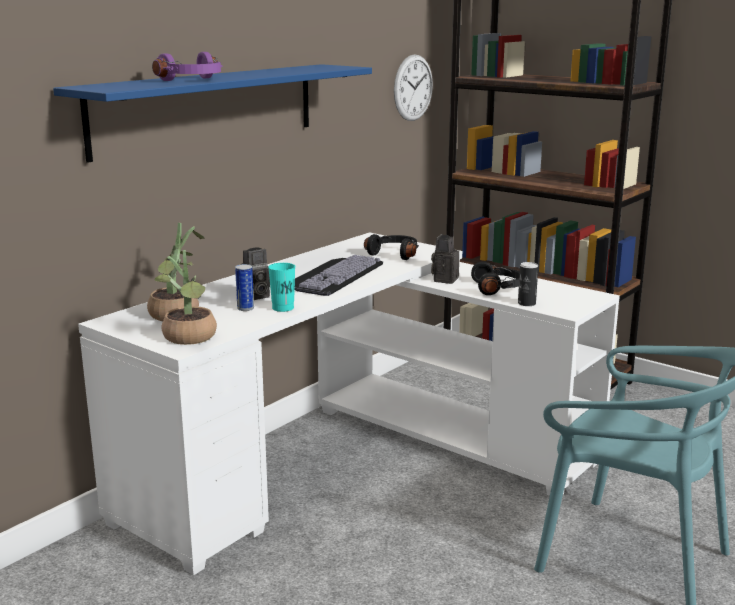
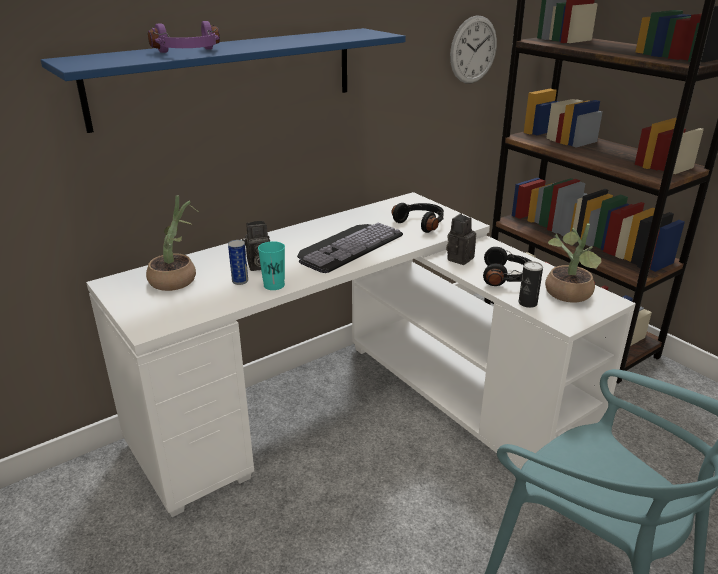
camera: 15 degrees right, 10 degrees up
(189, 339) = (163, 317): potted plant -> potted plant (568, 296)

